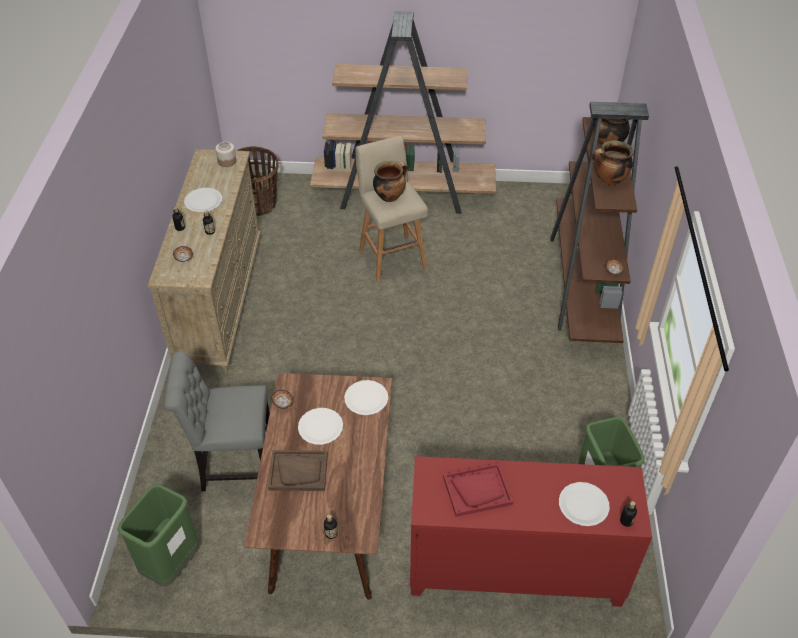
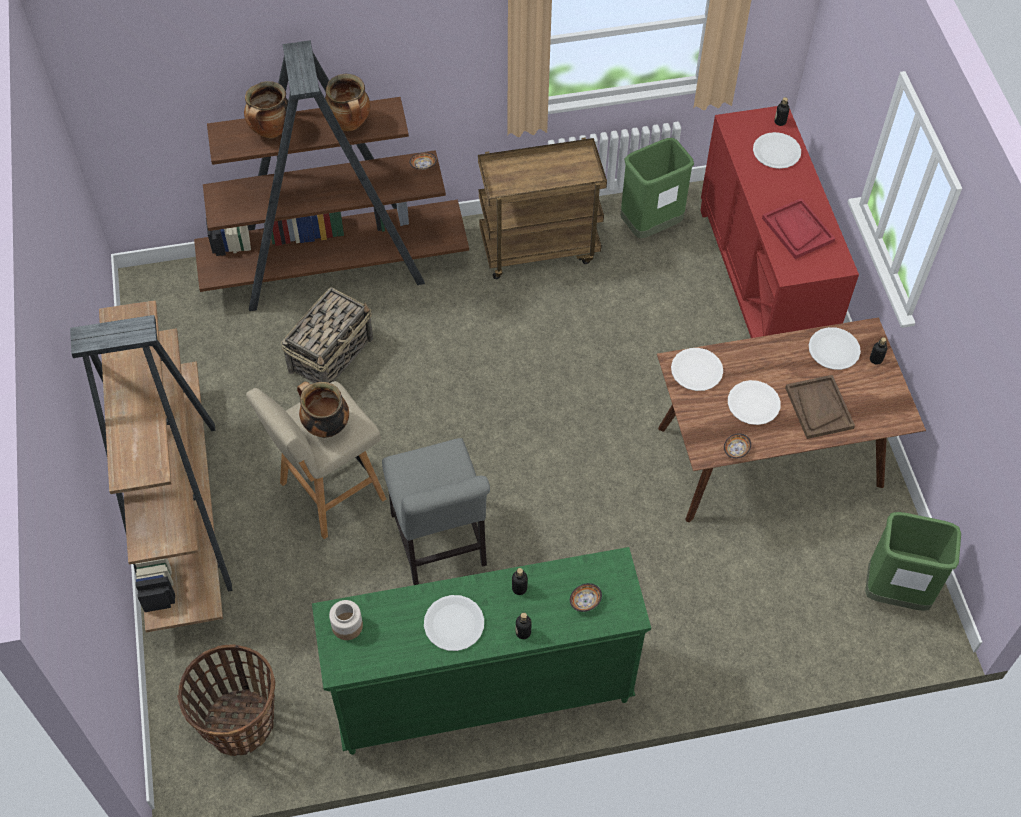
camera: 105 degrees left, 10 degrees up
(221, 302) = (481, 693): beige dresser -> green dresser
(233, 464) = (745, 576): grey chair -> grey chair (440, 545)
(353, 503) = (834, 350): none -> white plate
(503, 272) = (332, 354): none -> basket
(585, 408) = (539, 247): none -> brown cart

